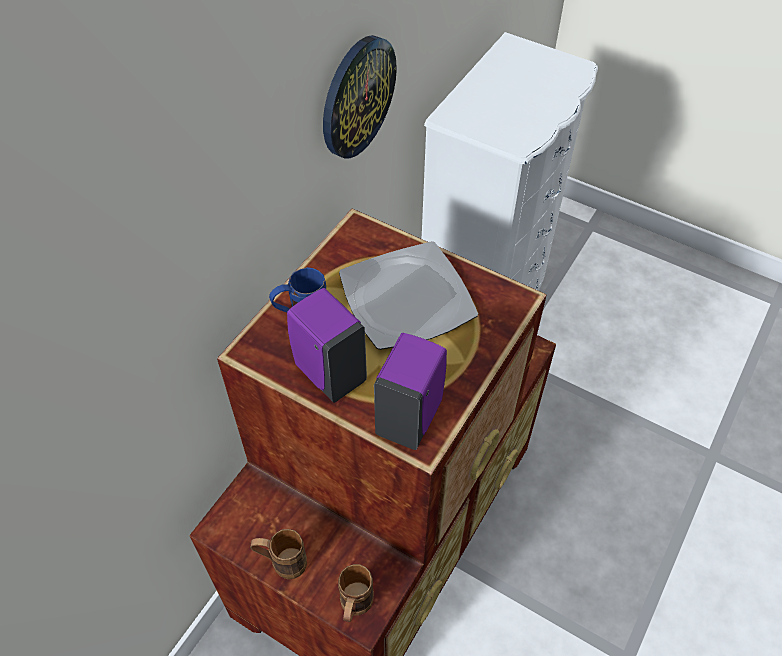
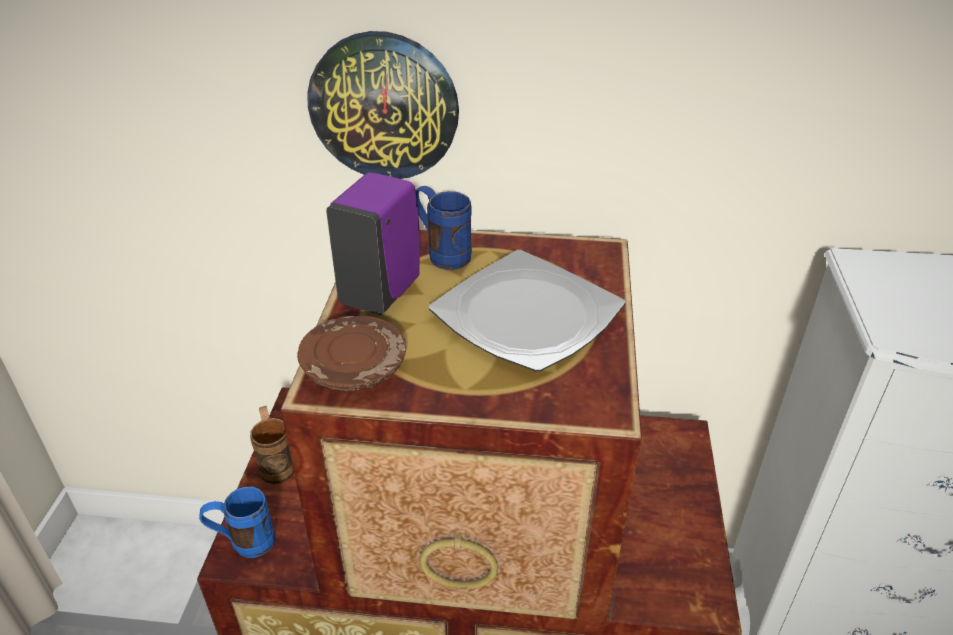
camera: 65 degrees right, 15 degrees down
(354, 608) = (244, 543): brown mug -> blue mug
(357, 97) = (694, 107): wall clock -> wall clock (384, 106)
(410, 417) = (354, 367): purple soap dispenser -> brown plate

